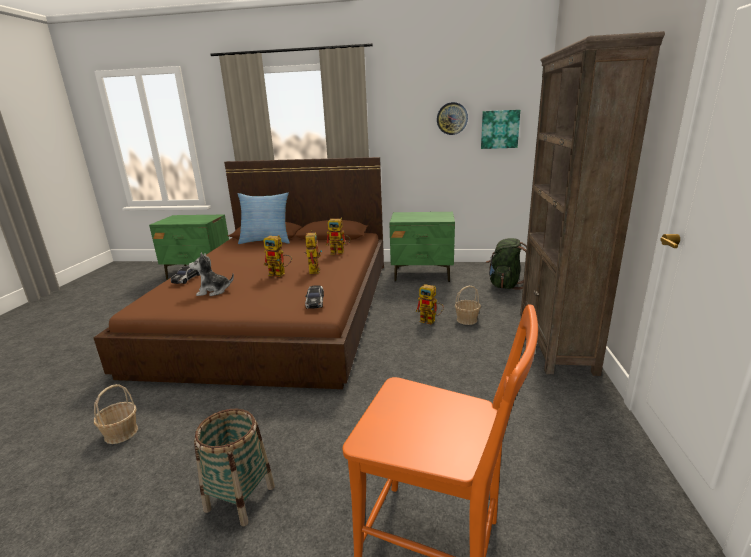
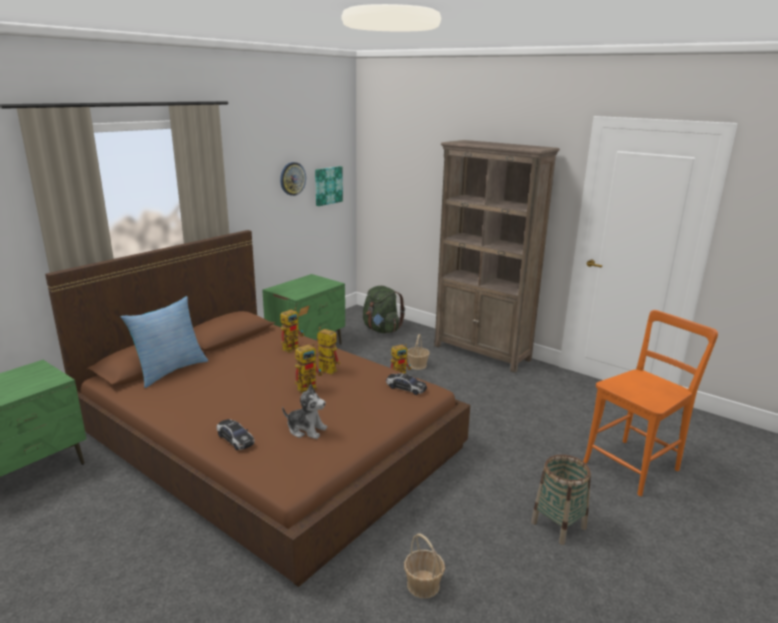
camera: 60 degrees left, 0 degrees up
(213, 291) = (306, 429): plush toy -> plush toy turned 90 degrees counterclockwise

